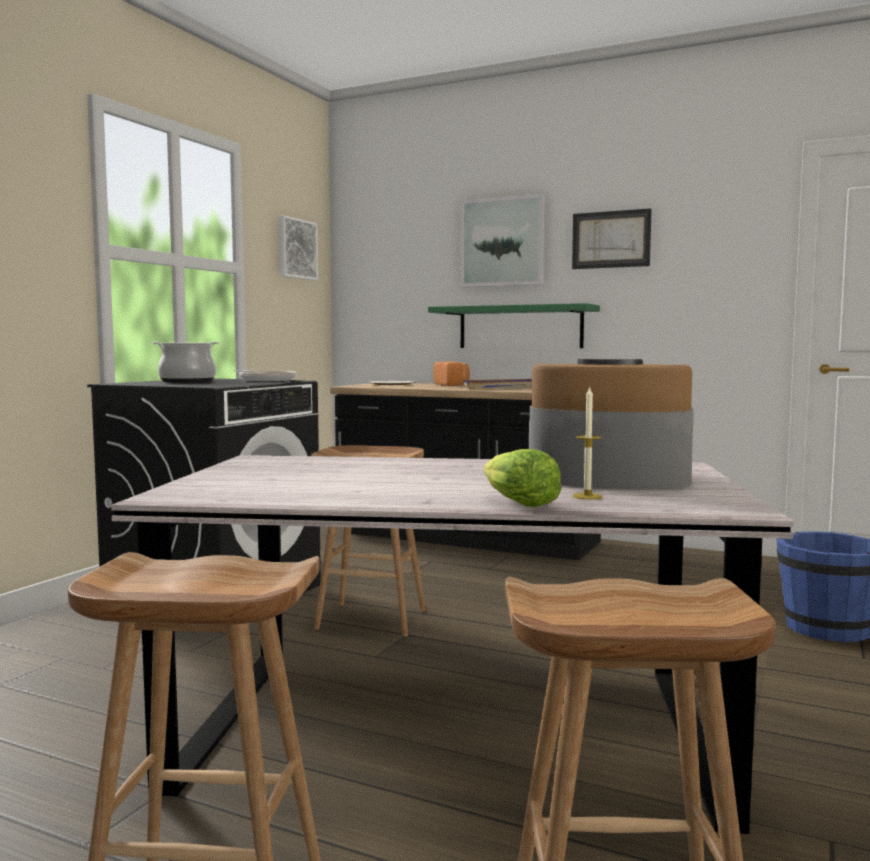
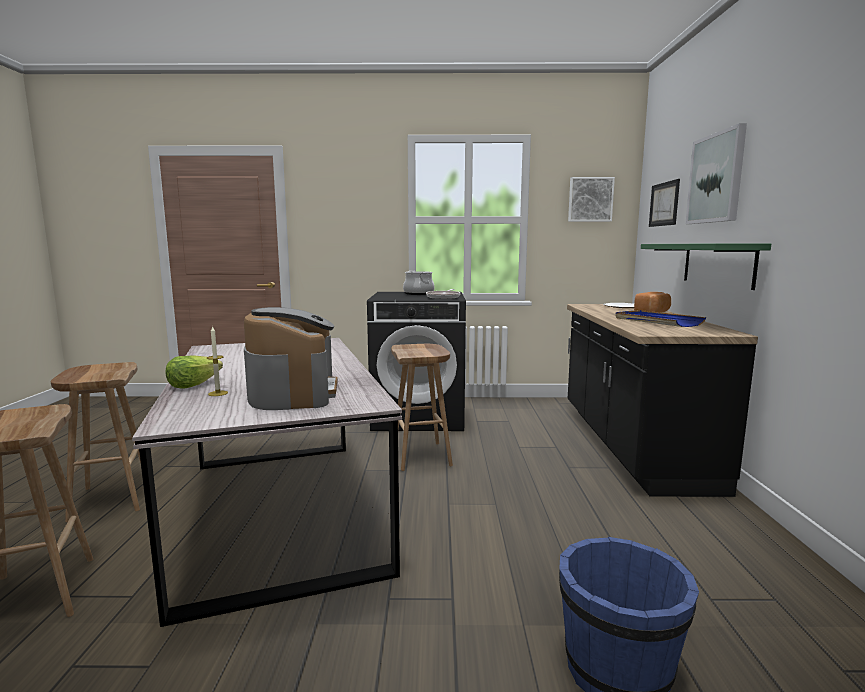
camera: 65 degrees right, 5 degrees up
(611, 239) = (789, 165): picture -> picture (664, 204)

